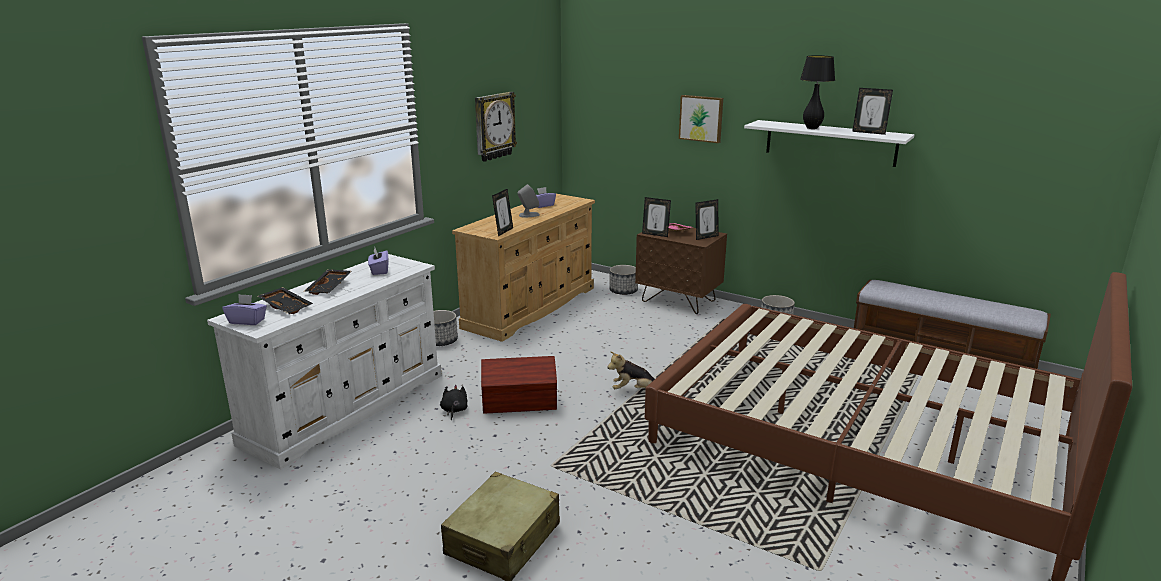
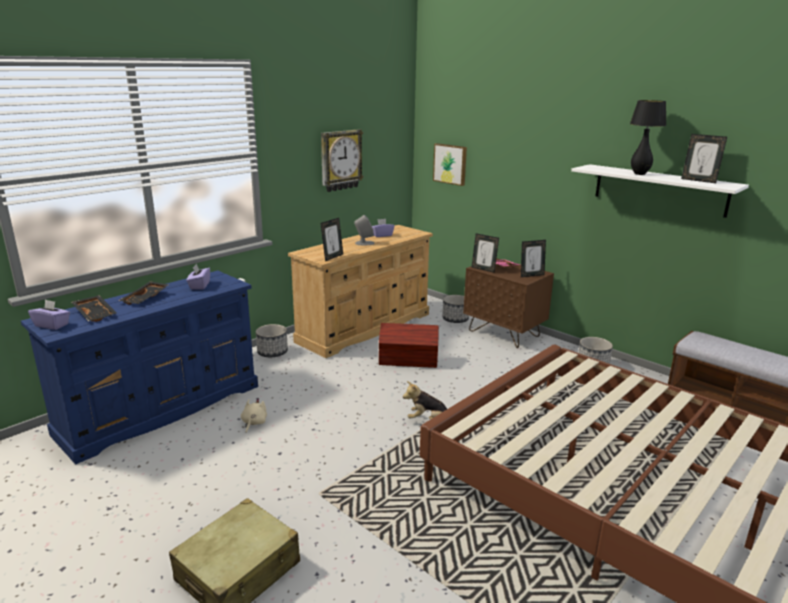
camera: 10 degrees right, 0 degrees up
(347, 407) = (162, 408): white dresser -> blue dresser
(454, 411) = (253, 423): black plush toy -> beige plush toy
(520, 403) = (317, 422): brown storage box -> brown storage box (409, 360)
(701, 118) = (535, 161): picture -> picture (450, 164)

